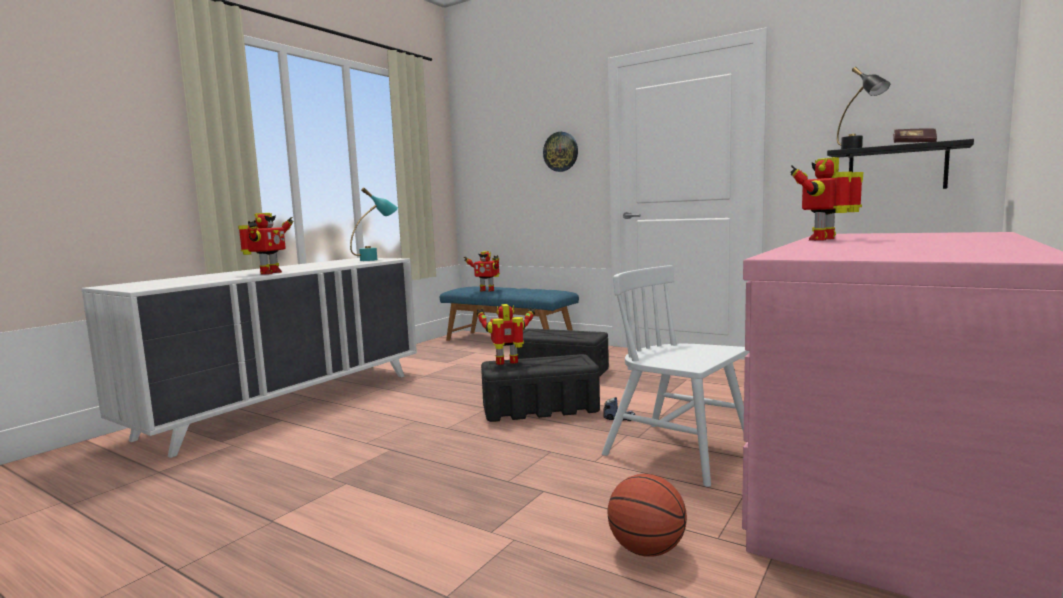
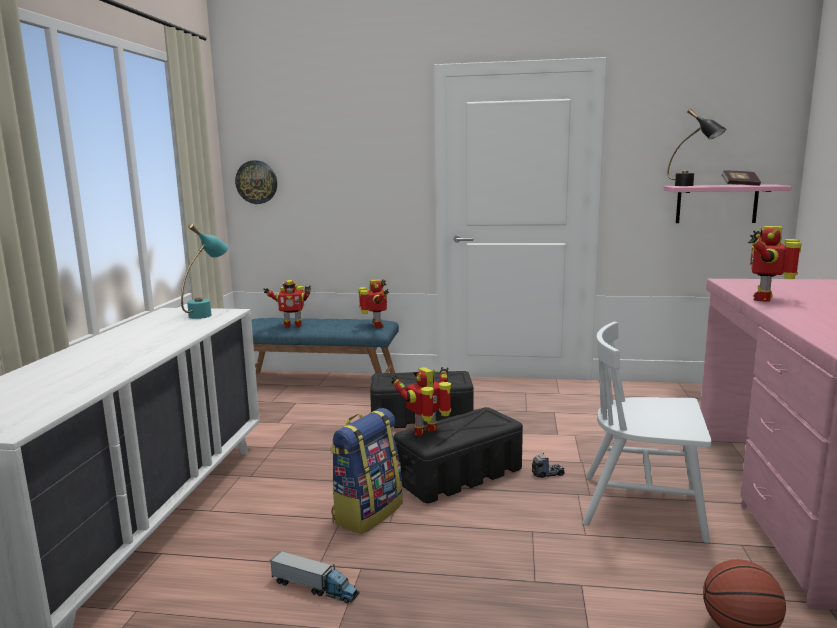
camera: 25 degrees left, 5 degrees up
(268, 273) = (127, 363): toy robot -> toy robot (376, 326)
(346, 454) = (315, 588): none -> toy truck
(438, 420) = (367, 512): none -> backpack
(561, 151) = (375, 164): wall clock -> wall clock (256, 182)
(896, 169) = (716, 204): black shelf -> pink shelf

